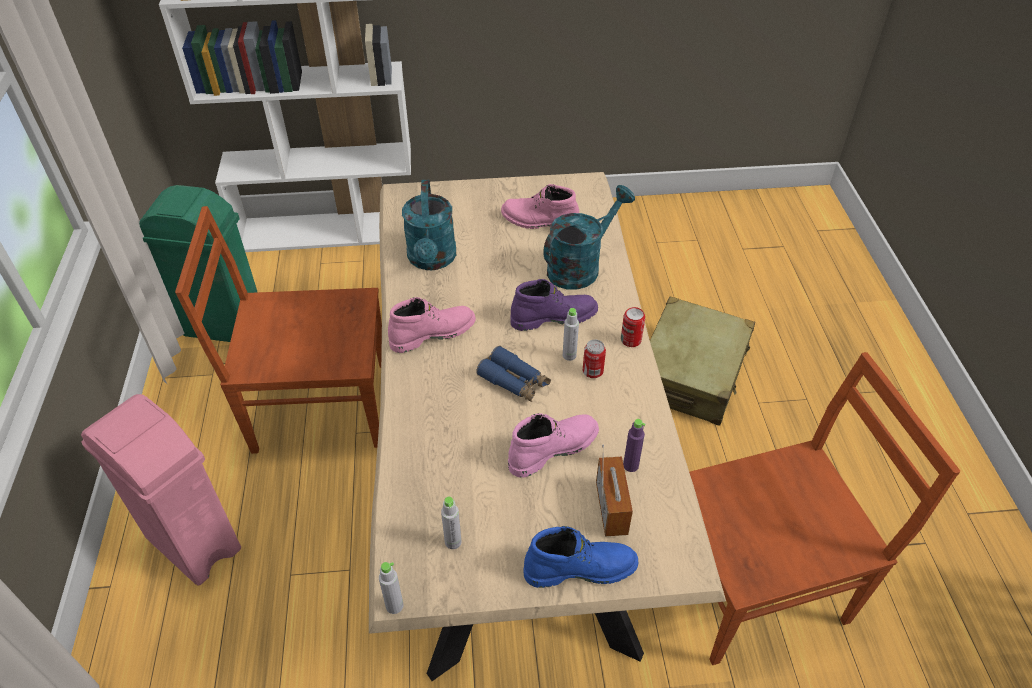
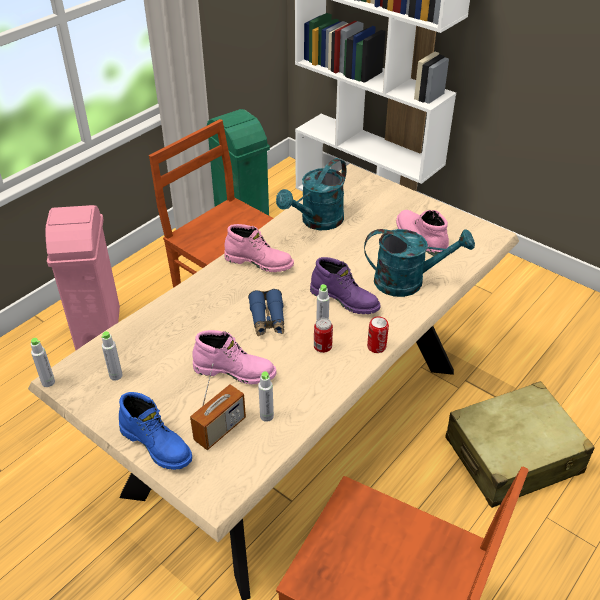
camera: 45 degrees right, 5 degrees down
(630, 465) = (266, 416): purple bottle -> grey bottle

